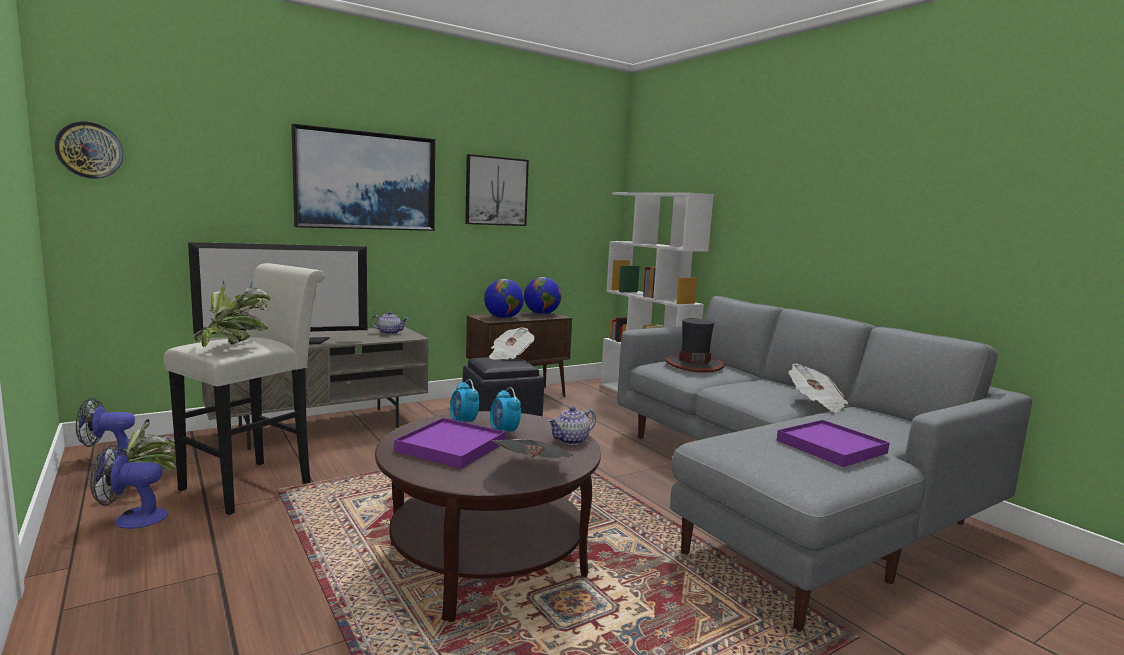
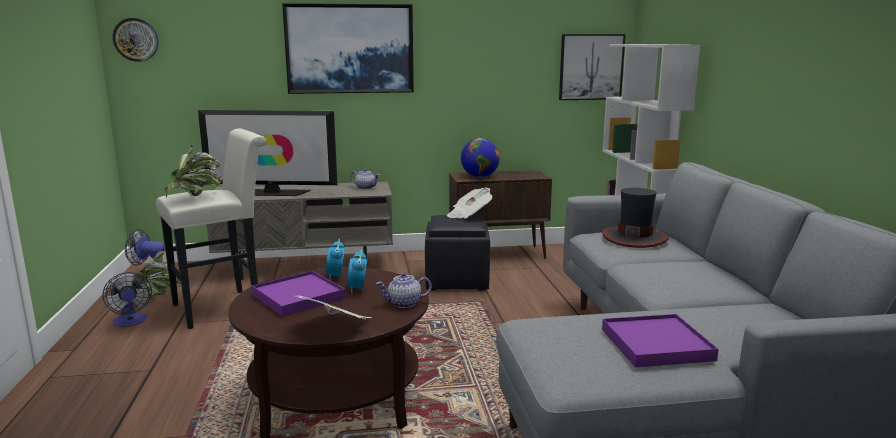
camera: 25 degrees right, 5 degrees up
(132, 518) = (130, 322): fan -> fan turned 135 degrees counterclockwise
(496, 191) = (479, 50): picture -> picture (591, 67)
(541, 314) = (525, 173): globe -> none
(816, 403) = (723, 294): newspaper -> none

